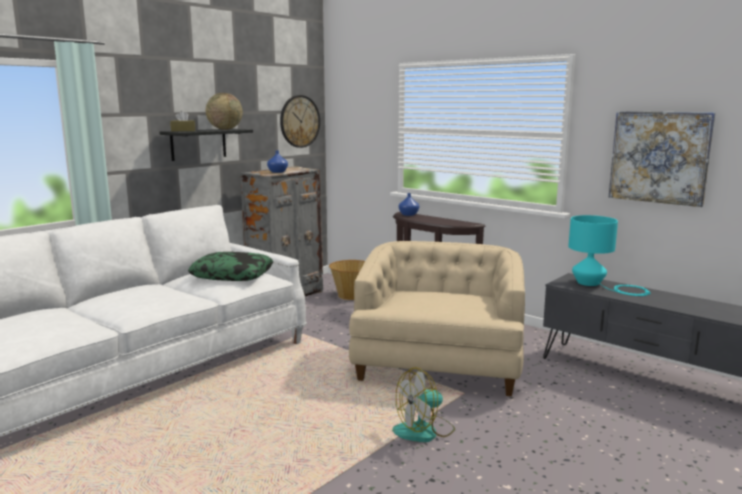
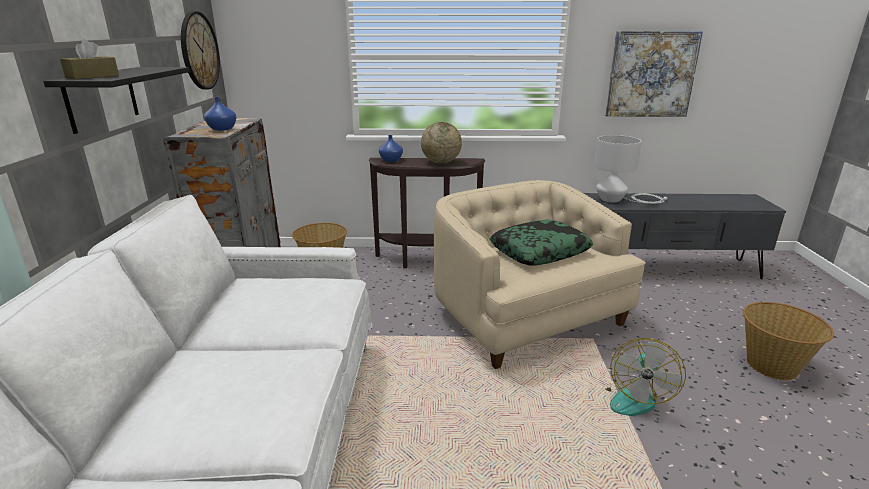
camera: 40 degrees left, 10 degrees up
(225, 129) = (146, 69): globe -> globe (441, 162)
(232, 275) = (287, 296): pillow -> pillow (539, 251)
(600, 470) = (772, 365): none -> basket
(604, 286) = (625, 199): turquoise table lamp -> white table lamp

